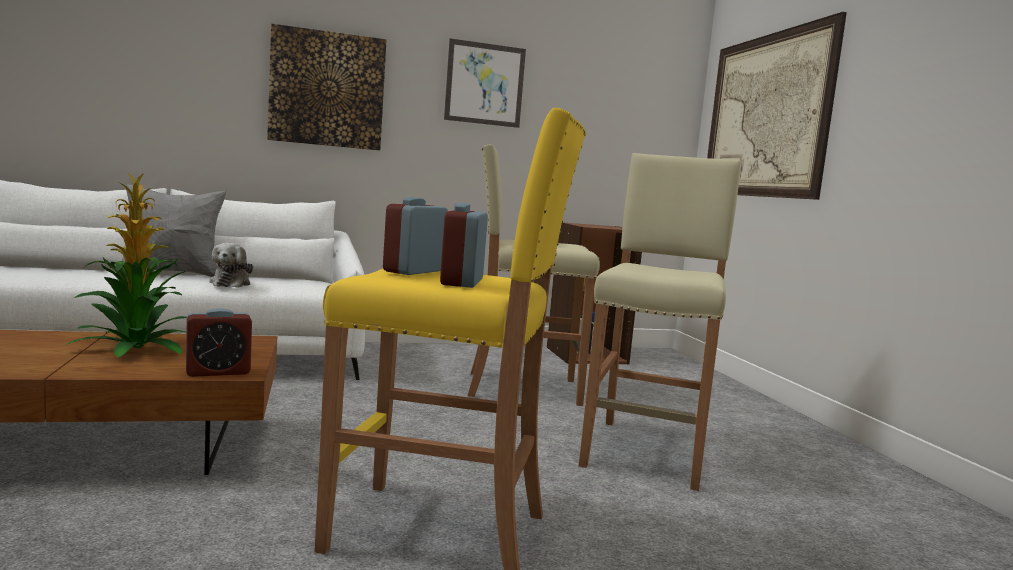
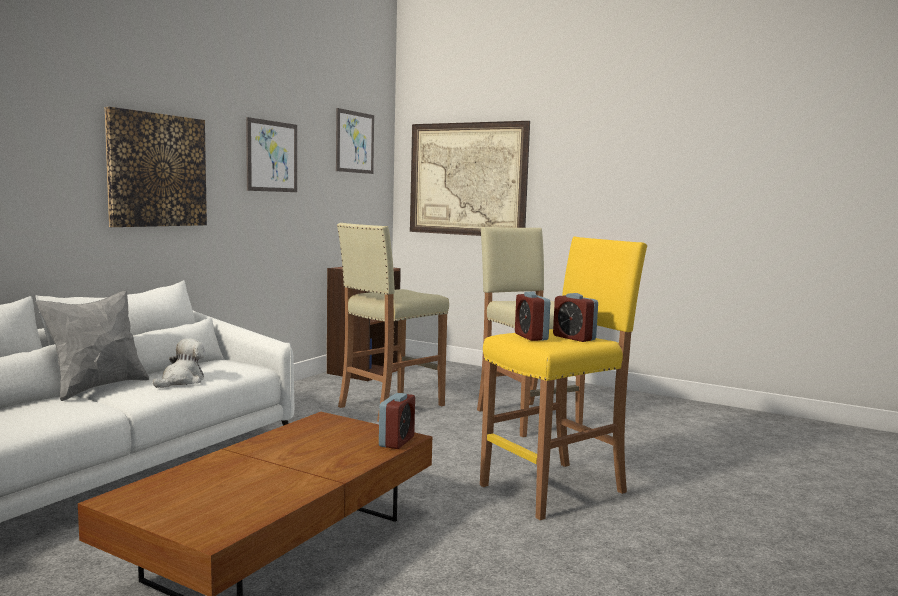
camera: 45 degrees left, 0 degrees up
(133, 348) = (292, 449): potted plant -> none
(231, 283) = (181, 381): plush toy -> plush toy turned 105 degrees counterclockwise
(626, 74) = (354, 142): none -> picture

